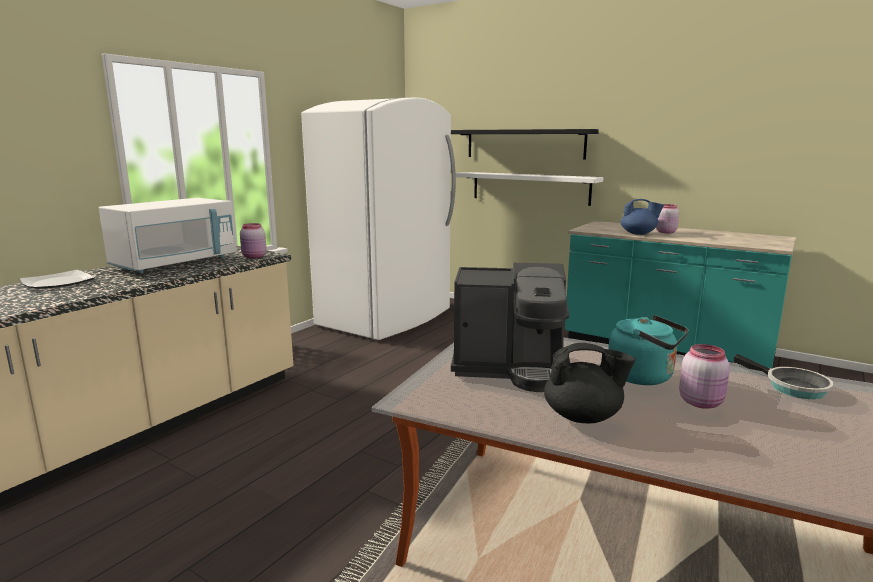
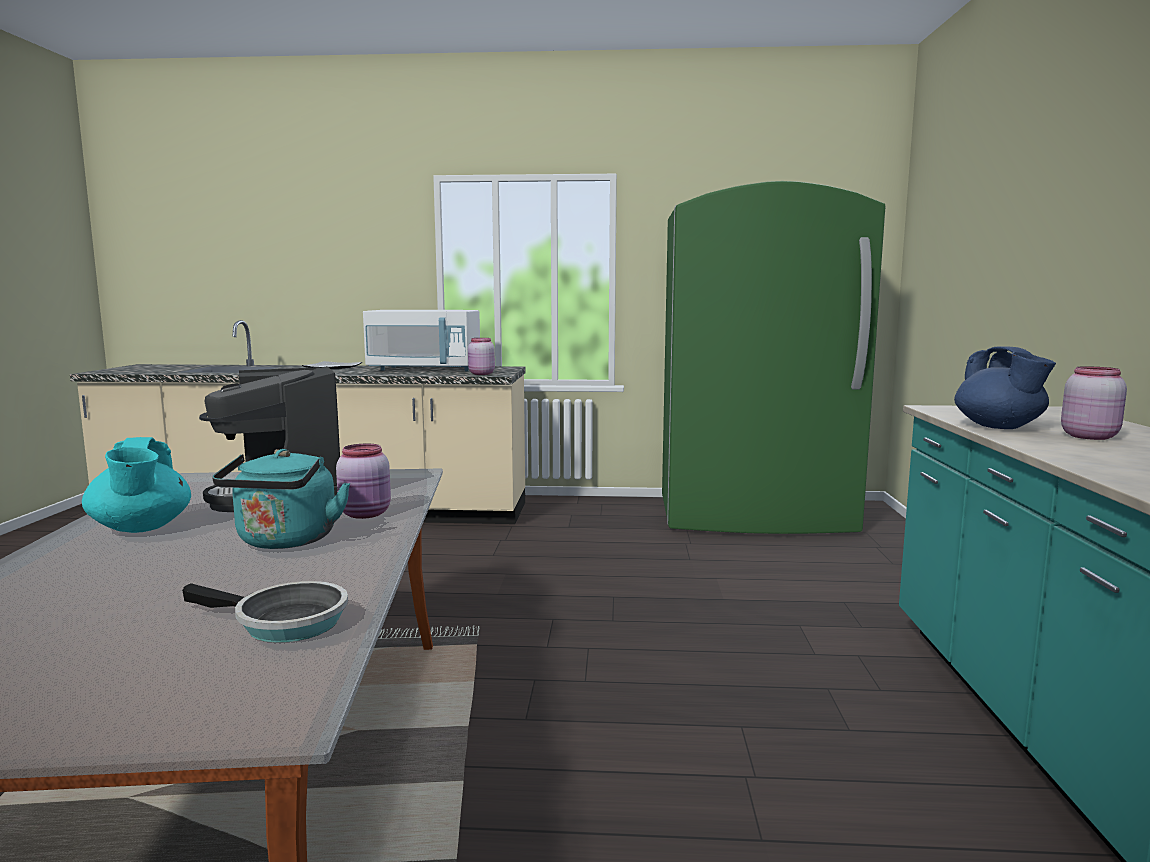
camera: 60 degrees right, 5 degrees down
(387, 318) = (755, 516): white fridge -> green fridge
(524, 143) = (1005, 246): black shelf -> none
(529, 188) = (1004, 333): white shelf -> none
(583, 417) = (141, 528): black teapot -> turquoise teapot
(701, 402) = (198, 571): pink jar -> pink jar (366, 514)
(791, 387) = (283, 622): frying pan -> frying pan turned 105 degrees counterclockwise

